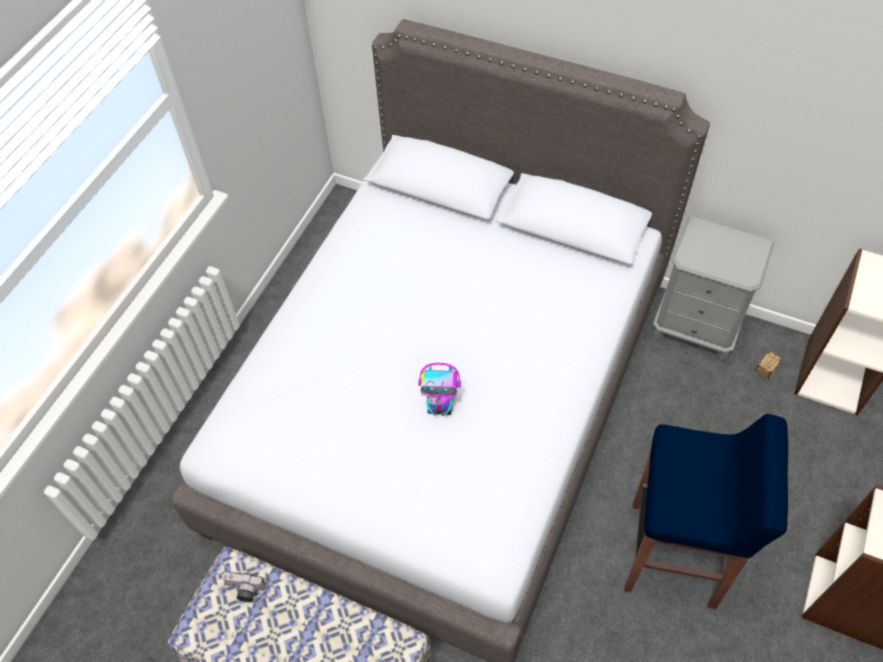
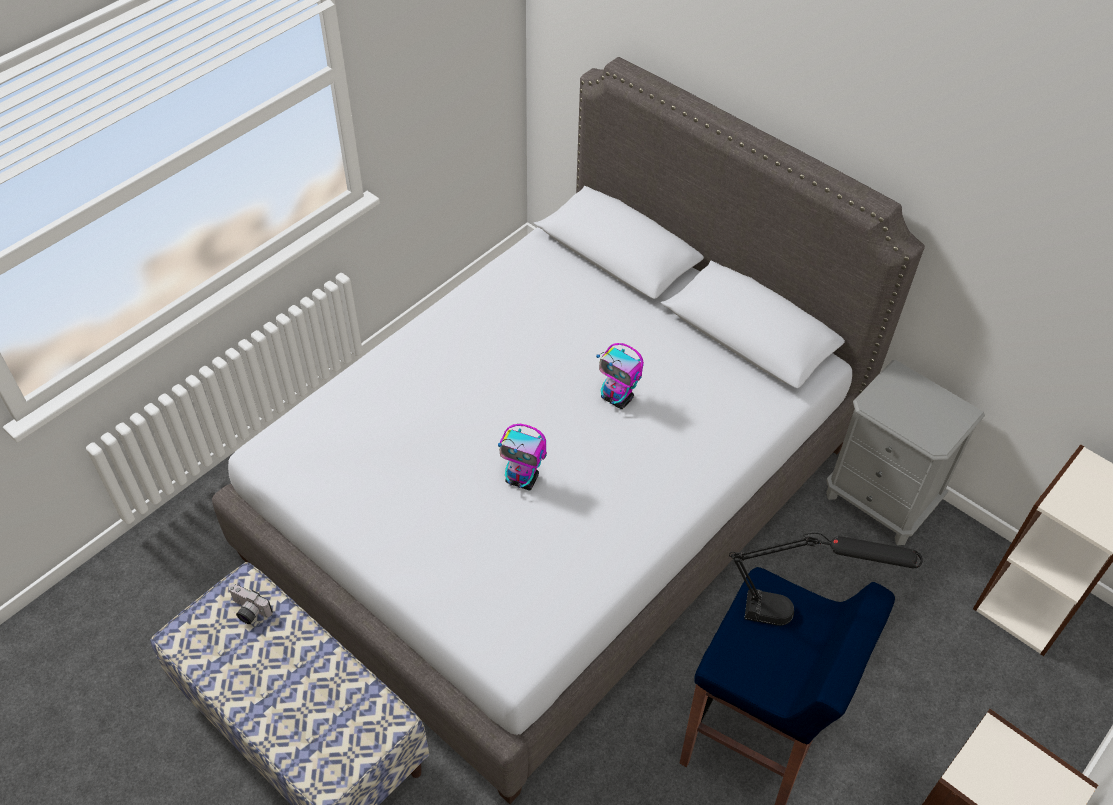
camera: 15 degrees right, 5 degrees down
(490, 313) = (617, 399): none -> toy robot
(710, 455) = (801, 615): none -> black table lamp
(758, 378) = (935, 578): storage box -> none

